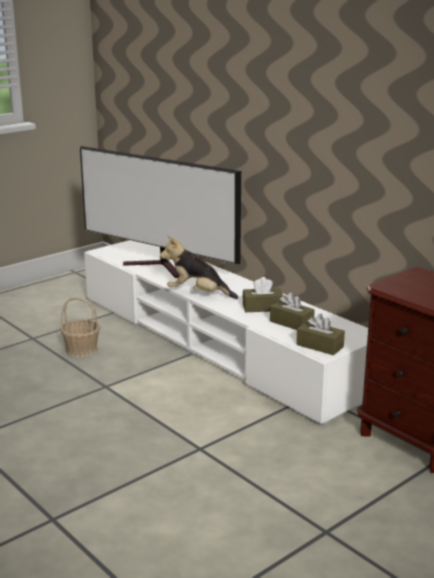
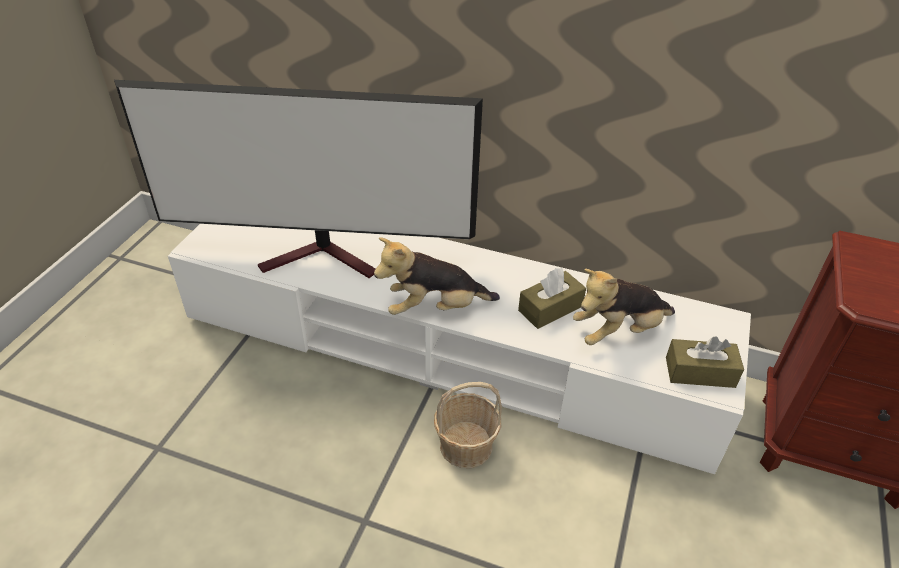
camera: 30 degrees left, 20 degrees up
(81, 350) = (261, 445): basket -> basket (465, 445)
(291, 323) = (618, 331): brown tissue box -> plush toy

